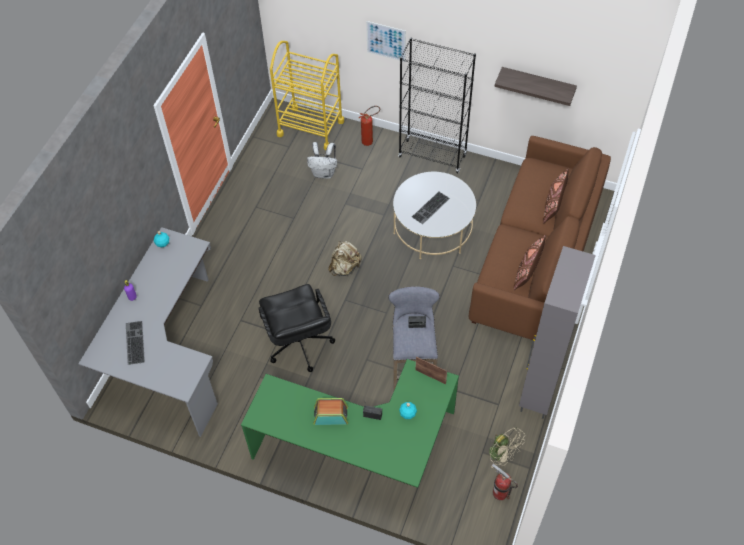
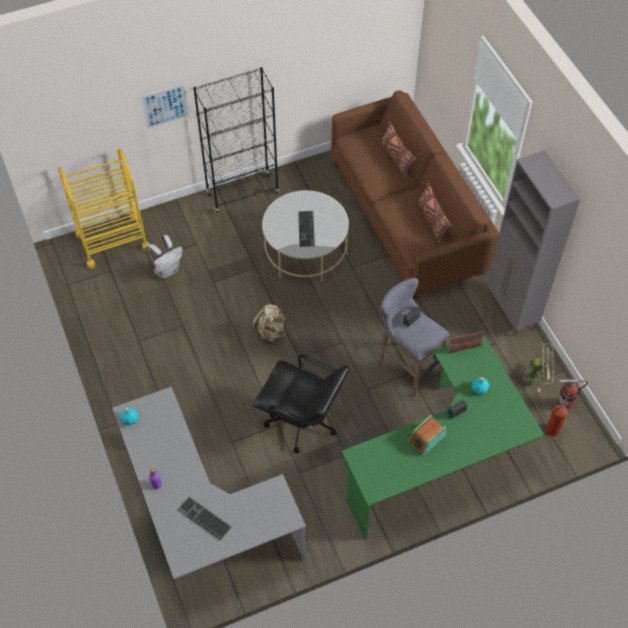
camera: 45 degrees left, 0 degrees up
(370, 141) = (177, 217): fire extinguisher -> fire extinguisher (553, 427)
(537, 83) = (322, 64): shelf -> none

